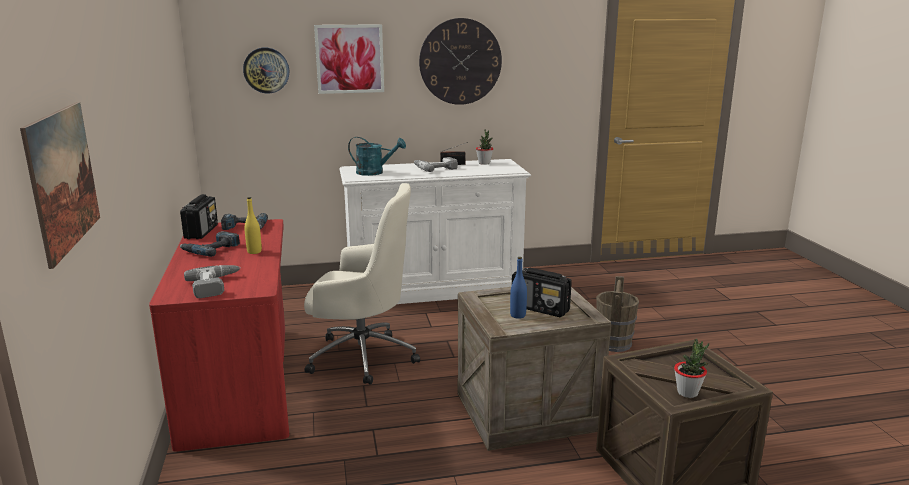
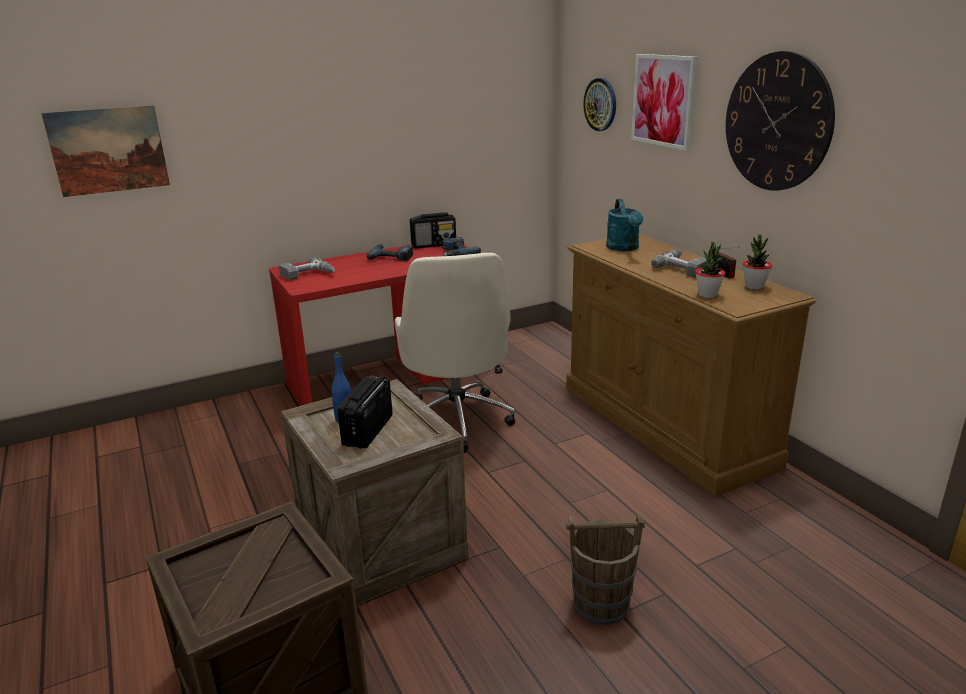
camera: 75 degrees right, 5 degrees up
(254, 252) = (391, 269): yellow bottle -> none
(435, 288) = (664, 425): white cabinet -> brown cabinet
(687, 393) = (201, 573): potted plant -> potted plant (707, 295)

